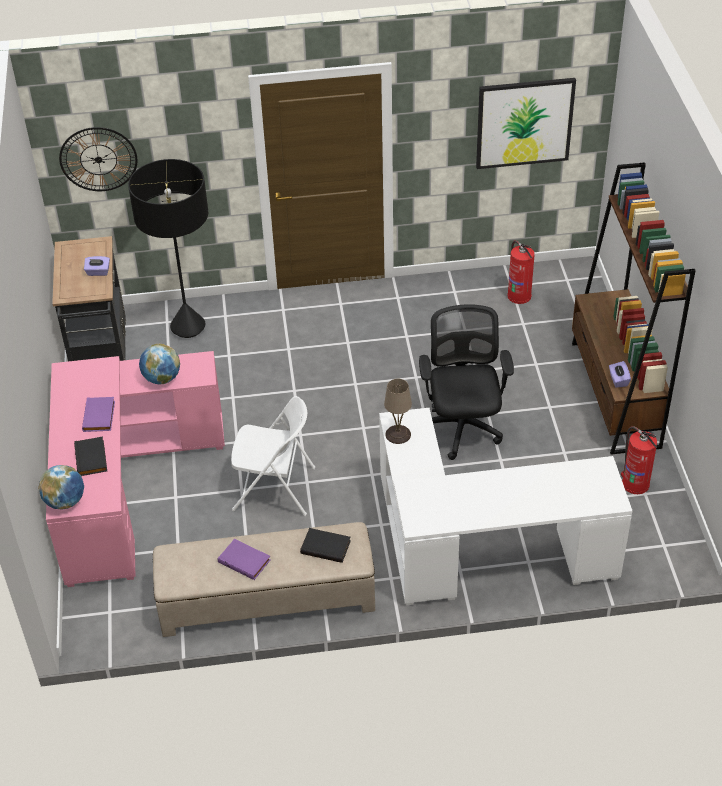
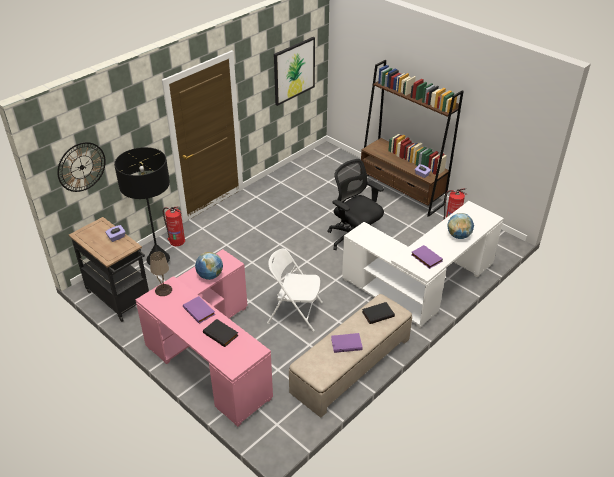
camera: 40 degrees left, 5 degrees down
(65, 501) = (232, 364): globe -> globe (458, 235)
(274, 489) = (295, 312): white chair -> white chair turned 135 degrees counterclockwise
(398, 435) = (365, 240): beige table lamp -> beige table lamp (163, 290)
(441, 505) = (425, 258): none -> purple book
(518, 295) = (312, 171): fire extinguisher -> fire extinguisher (177, 241)

